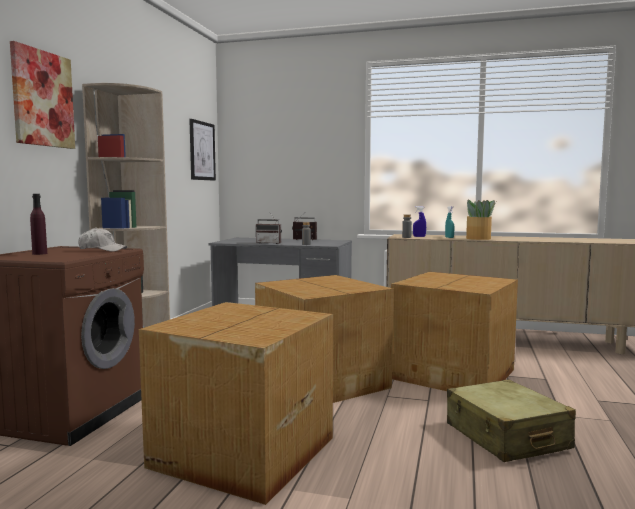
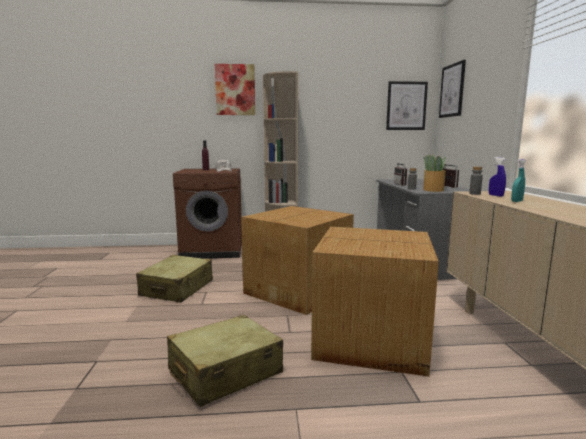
camera: 70 degrees right, 5 degrees up
(240, 452) = (177, 288): cardboard box -> beige suitcase
(252, 139) = (452, 90): none -> picture
(479, 238) = (537, 208): potted plant -> potted plant (433, 190)

